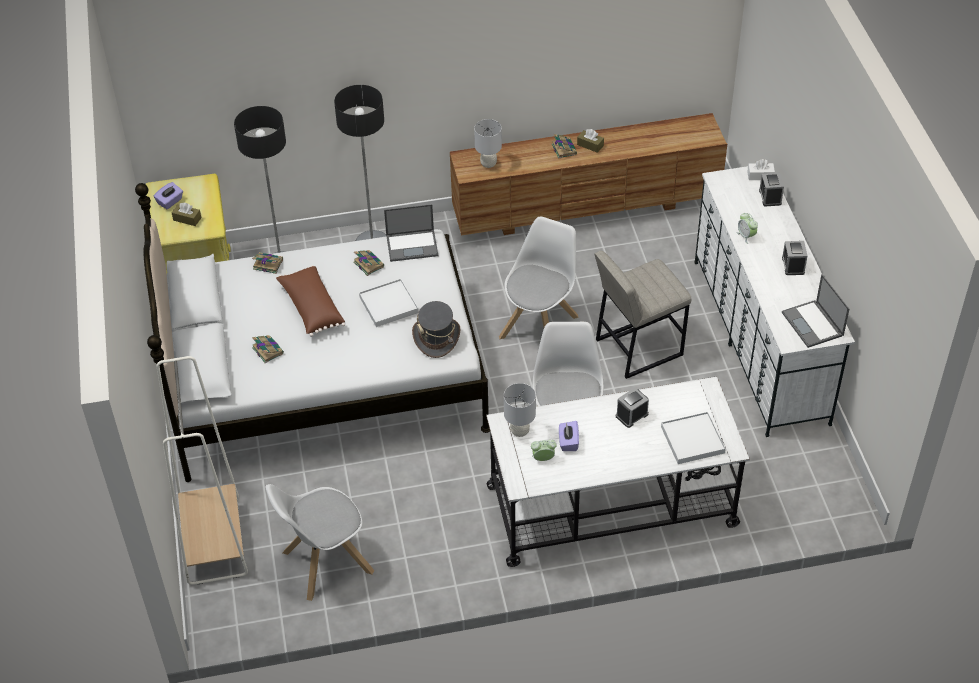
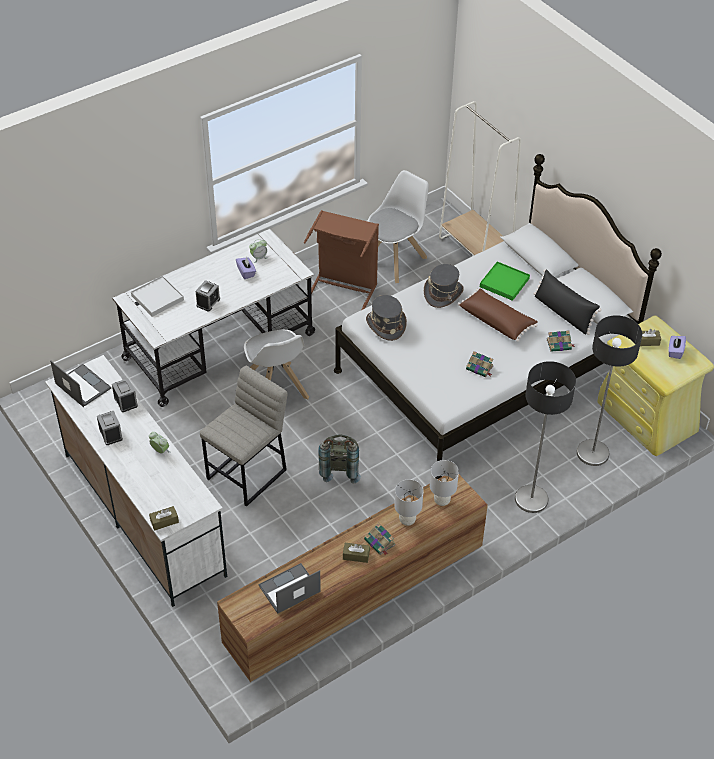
camera: 155 degrees right, 0 degrees up
(234, 296) = (563, 313): none -> black pillow
(267, 350) = (504, 282): book -> green tray
(346, 357) = (443, 293): none -> grey hat
(389, 305) = (439, 339): white tray -> none
(412, 245) = (455, 395): laptop -> laptop (289, 589)
(417, 540) = (343, 288): none -> brown laundry basket
(520, 431) = (283, 270): grey table lamp -> grey table lamp (406, 521)
(540, 325) = (339, 468): chair -> grey backpack
(760, 175) = (164, 521): white tissue box -> brown tissue box
(770, 197) = (148, 499): alarm clock -> alarm clock (125, 401)

